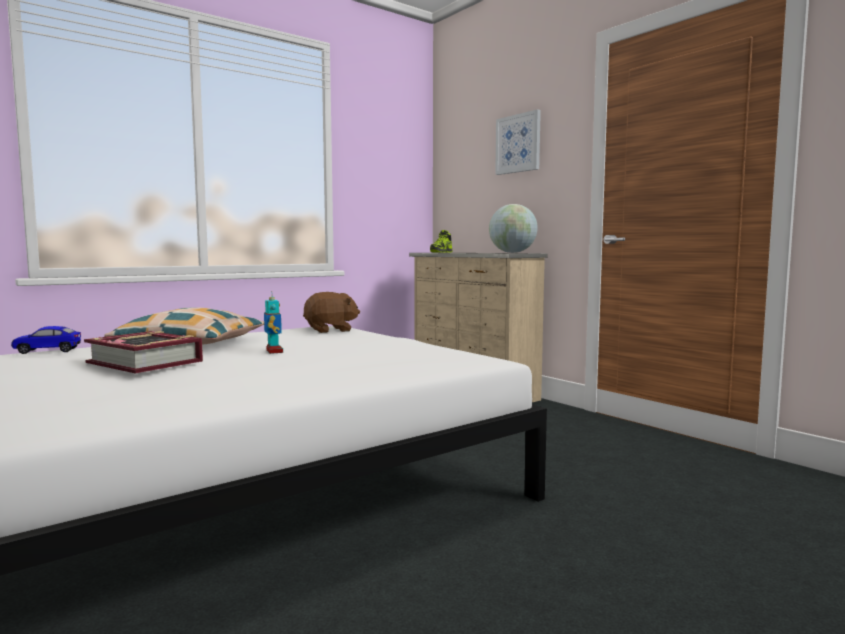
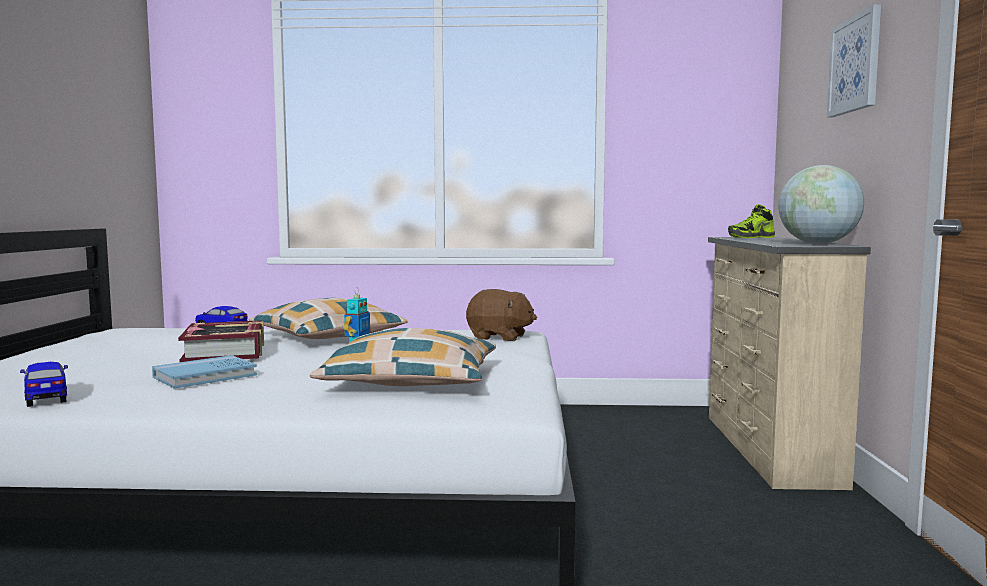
camera: 40 degrees right, 0 degrees up
(93, 414) = (46, 397): none -> toy car
(199, 377) = (205, 376): none -> blue book
(372, 357) = (412, 381): none -> pillow

